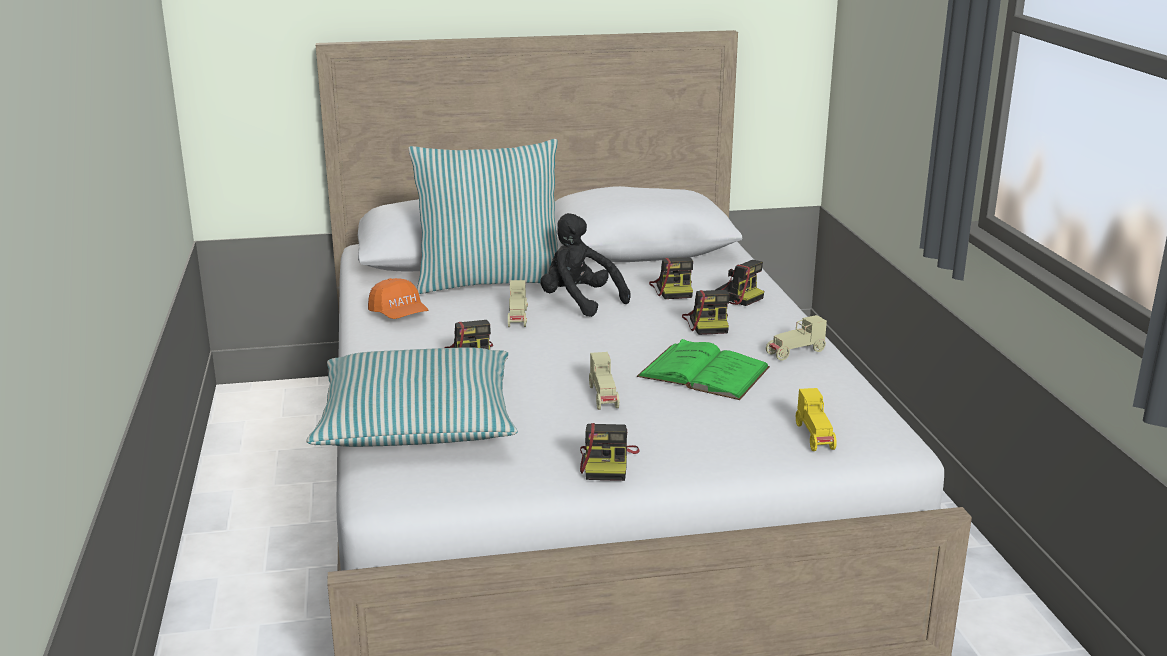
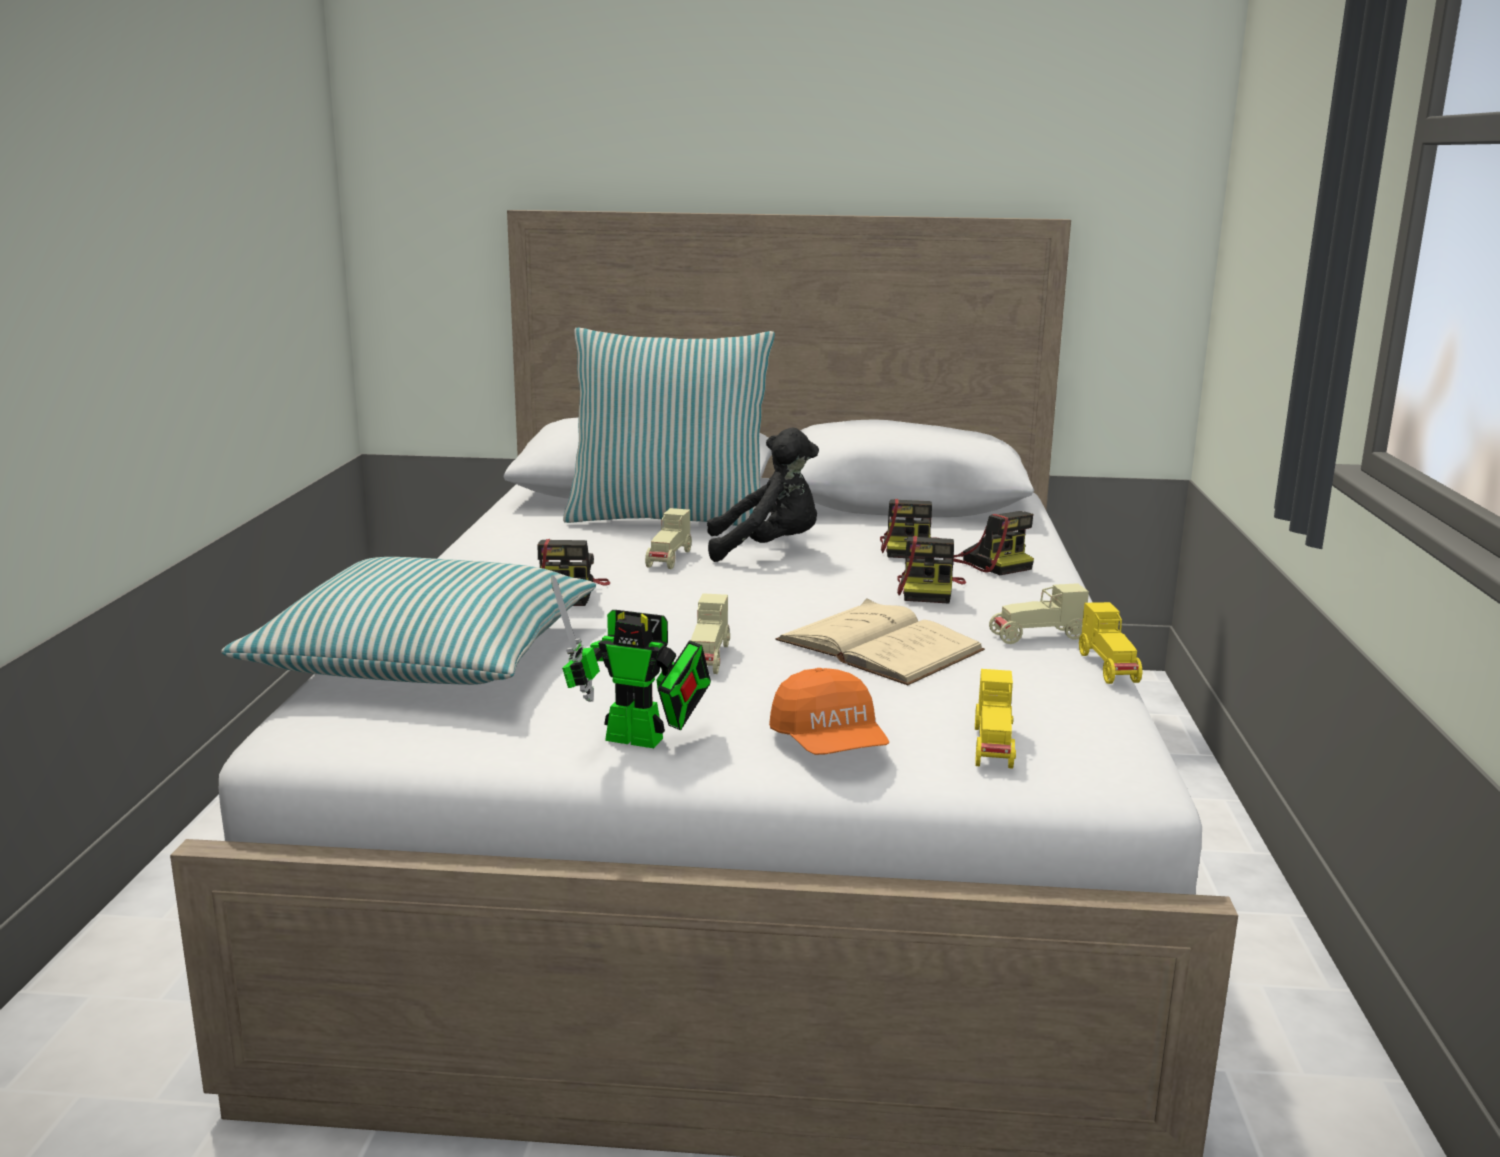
camera: 15 degrees right, 5 degrees down
(399, 315) = (520, 542): orange cap -> orange cap (829, 745)
(579, 302) = (767, 550): black plush toy -> black plush toy turned 120 degrees clockwise
(607, 463) = (643, 740): camera -> toy robot
(703, 372) = (879, 645): green book -> beige book
(850, 371) = (1109, 668): none -> yellow toy car

